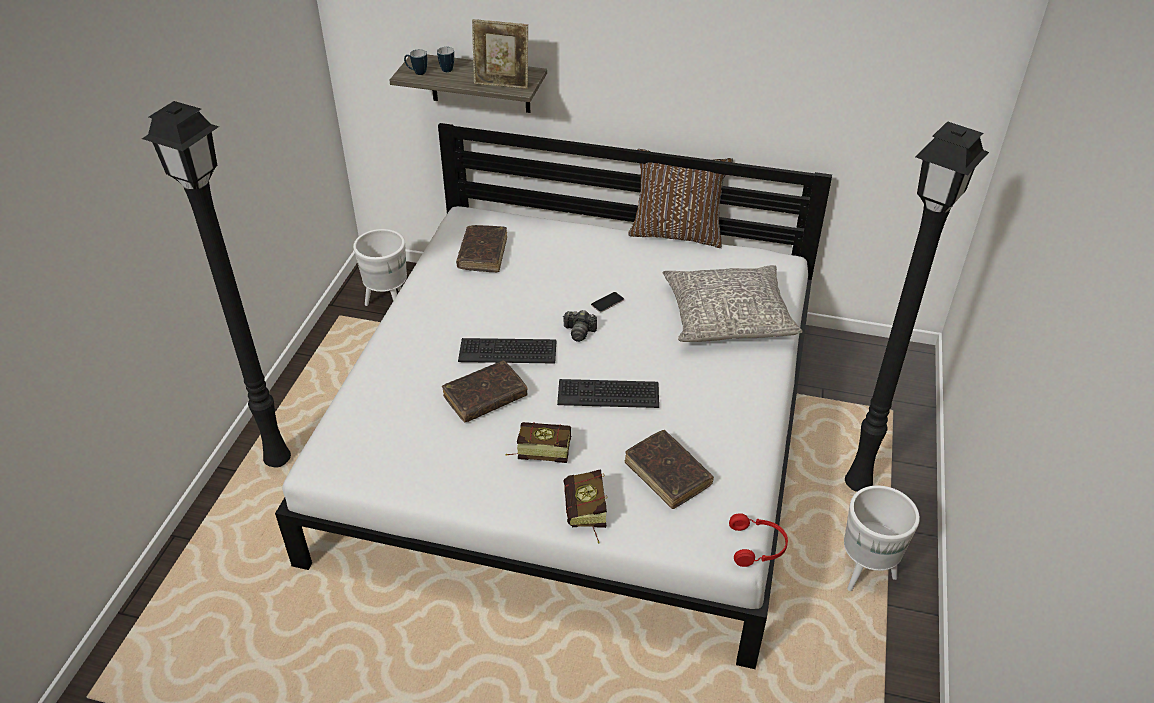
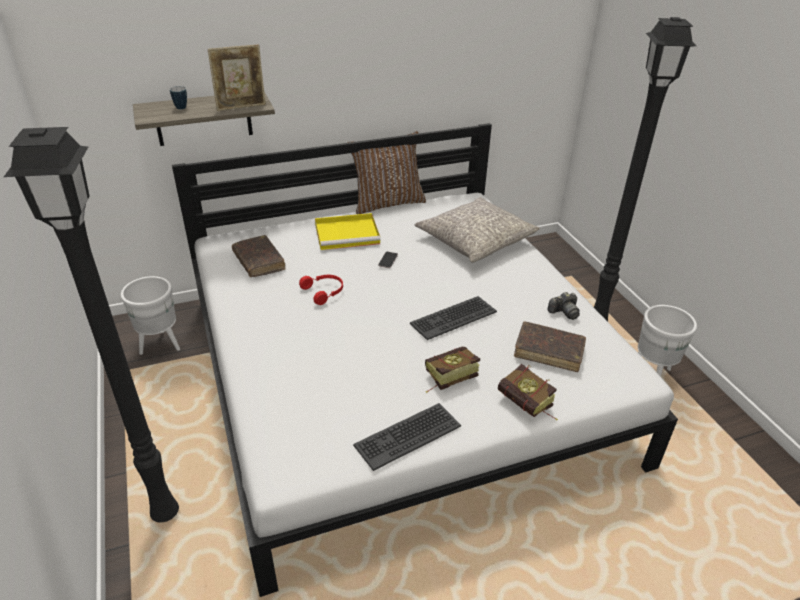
camera: 35 degrees left, 5 degrees down
(417, 72) = (155, 115): mug -> none
(485, 397) = (367, 359): brown book -> none
(508, 351) = (350, 319): keyboard -> keyboard (407, 435)
(579, 332) = (389, 286): camera -> camera (564, 312)
(597, 256) = (348, 234): none -> yellow tray
(758, 546) = (650, 369): red headphones -> red headphones (324, 292)

